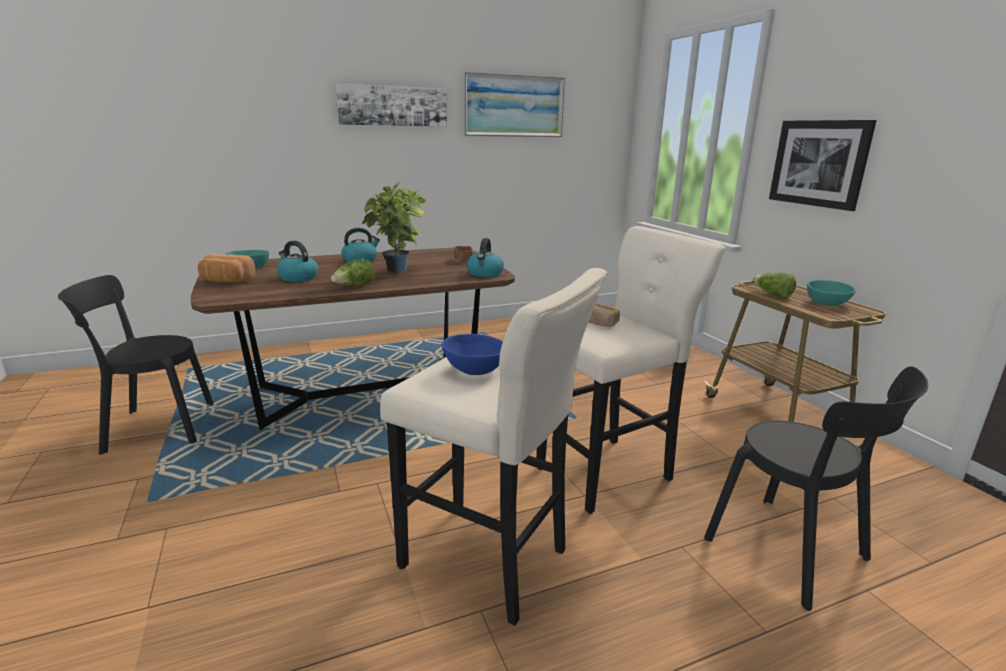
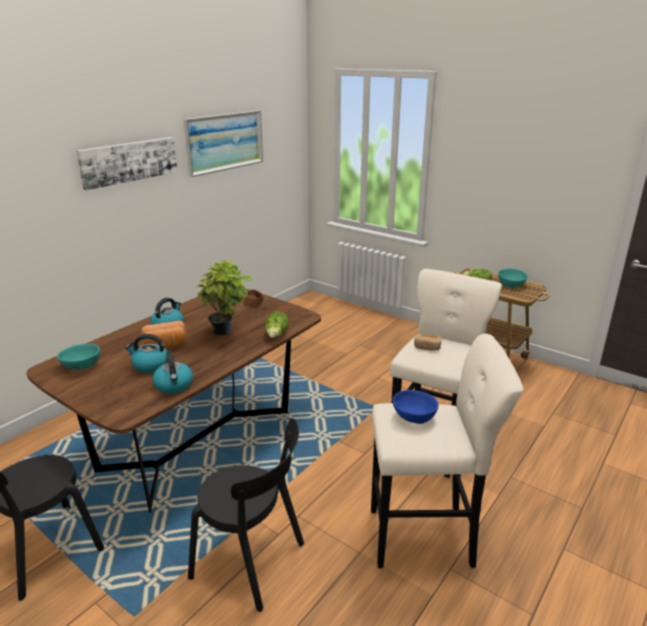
camera: 30 degrees left, 5 degrees up
(226, 281) = (91, 391): bread -> bread (166, 346)
(354, 286) = (217, 362): lettuce -> lettuce (276, 335)
(485, 273) = (294, 316): kettle -> kettle (174, 385)
(792, 553) = (560, 457): black chair -> black chair (252, 562)
(819, 163) = (485, 187): picture -> none

